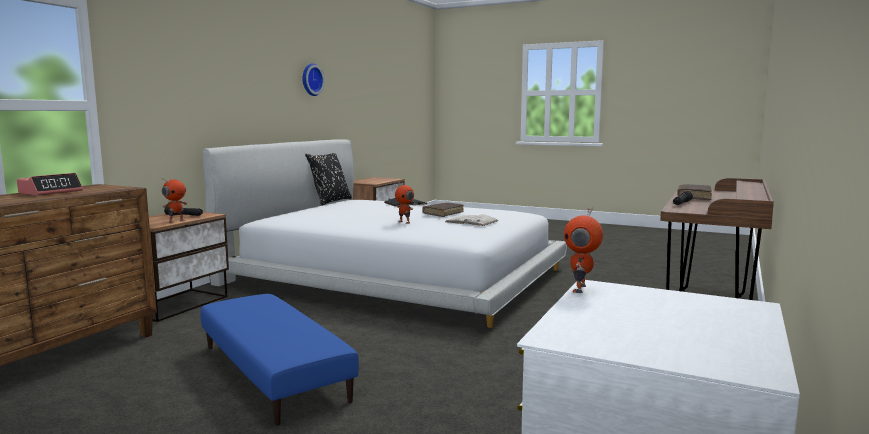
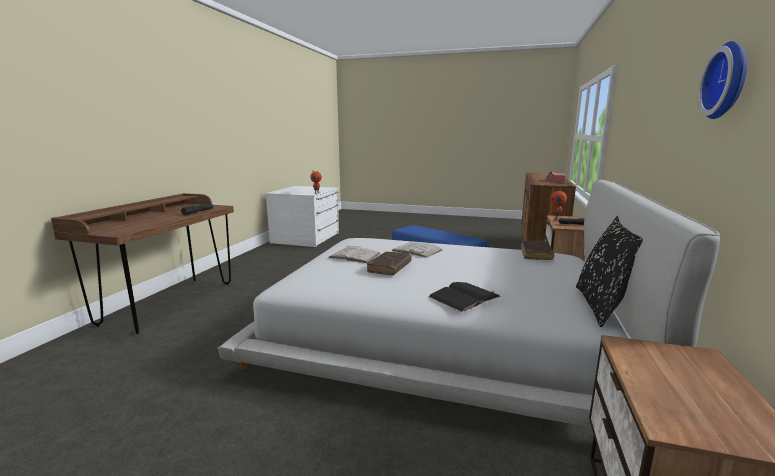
camera: 170 degrees right, 5 degrees up
(405, 222) = (417, 250): toy robot -> white book
(694, 197) = (161, 220): brown book -> brown book (536, 254)

